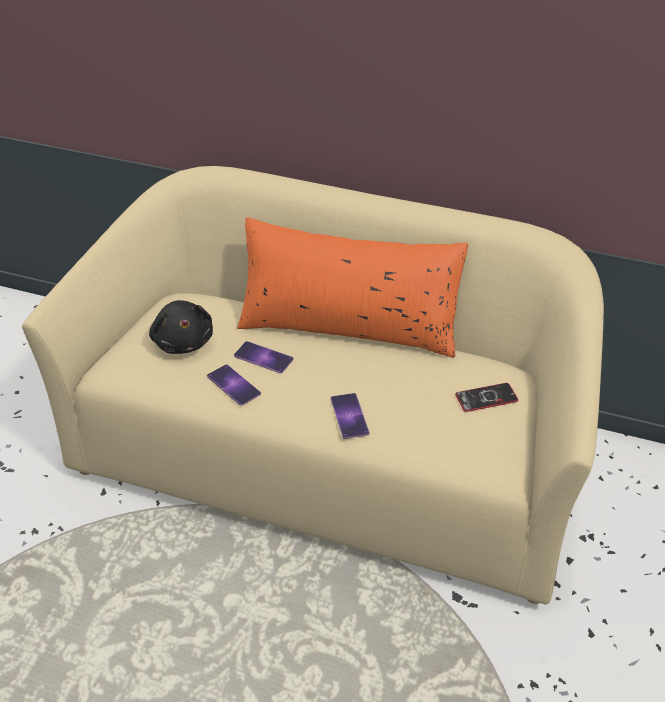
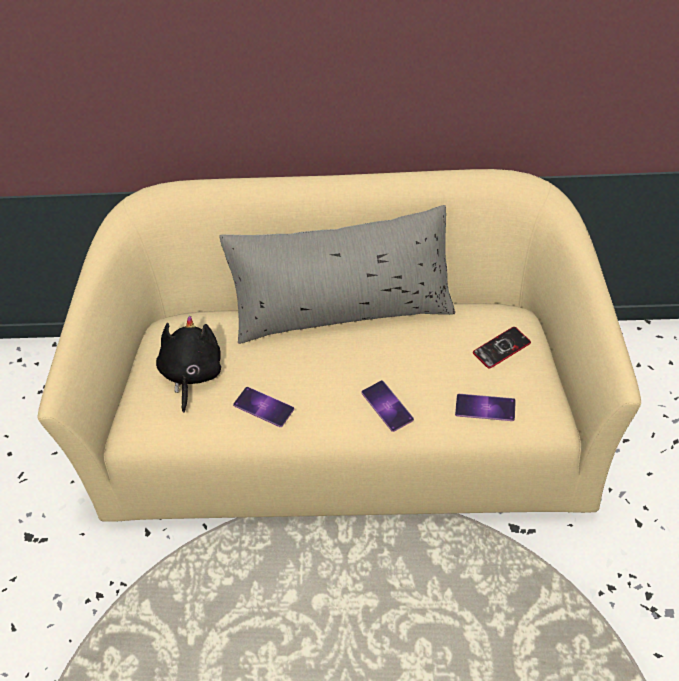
camera: 15 degrees left, 10 degrees up
(183, 341) = (191, 374): black plush toy -> black plush toy turned 135 degrees counterclockwise
(263, 357) = (278, 368): phone -> phone (485, 407)
(349, 325) = (343, 308): orange pillow -> grey pillow

